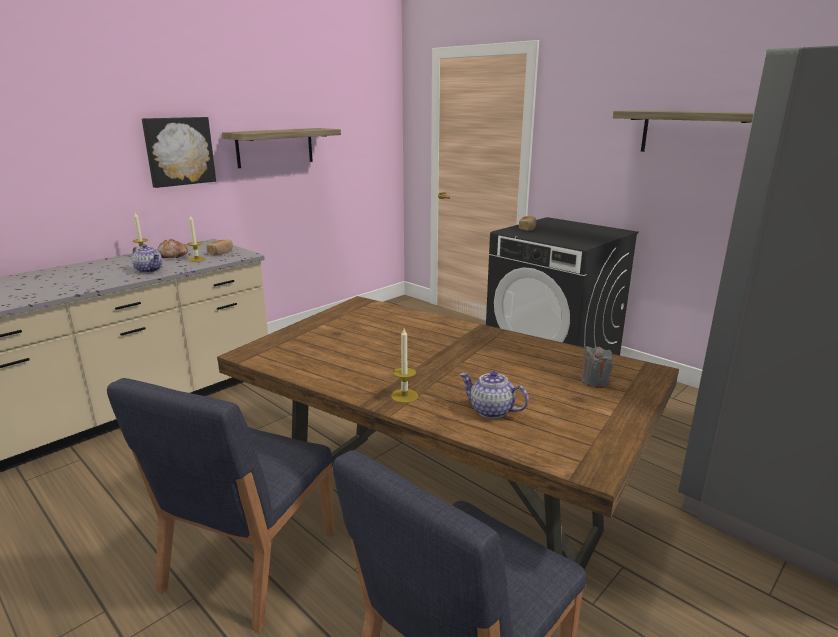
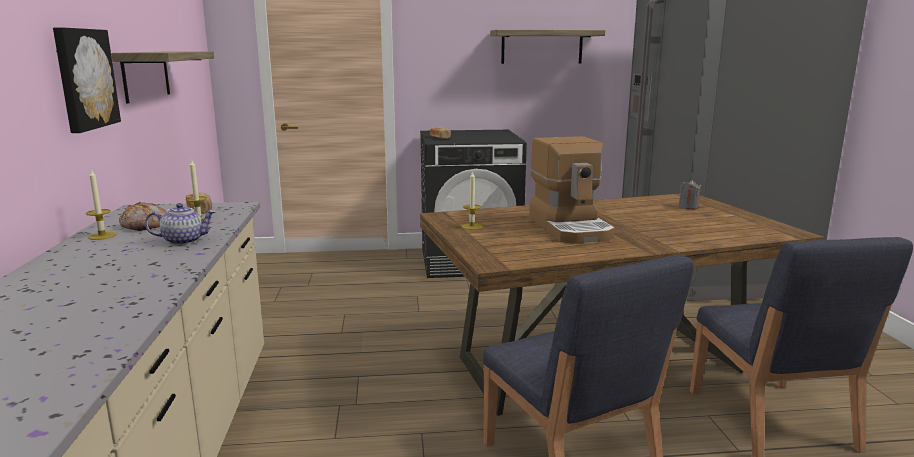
camera: 50 degrees left, 5 degrees down
(399, 352) = (571, 228): none -> coffee machine
(404, 396) = (652, 242): candle -> candle (472, 226)
(491, 411) = (701, 231): teapot -> none

